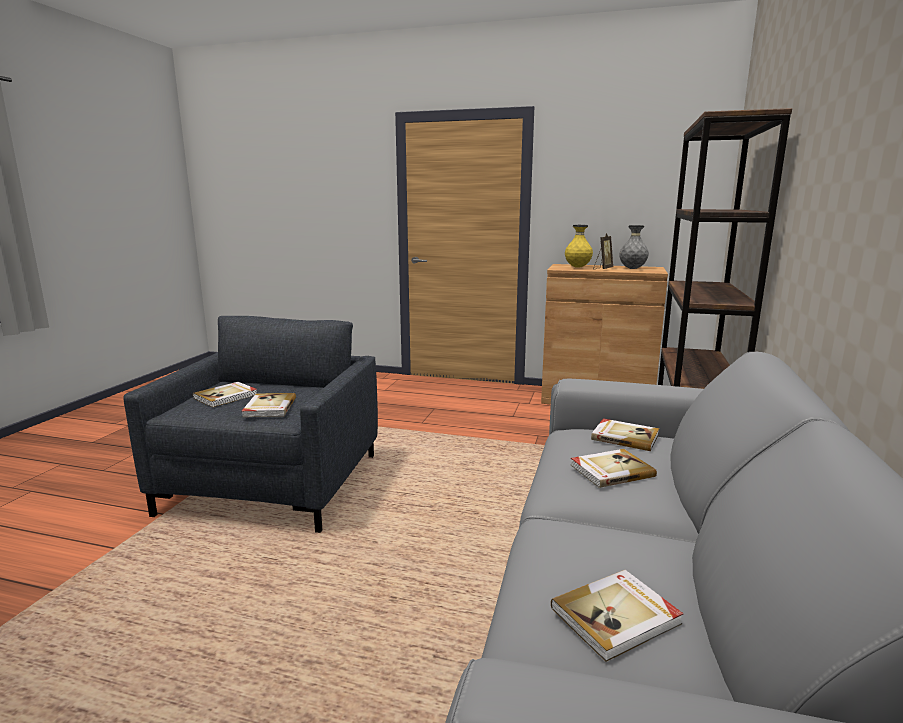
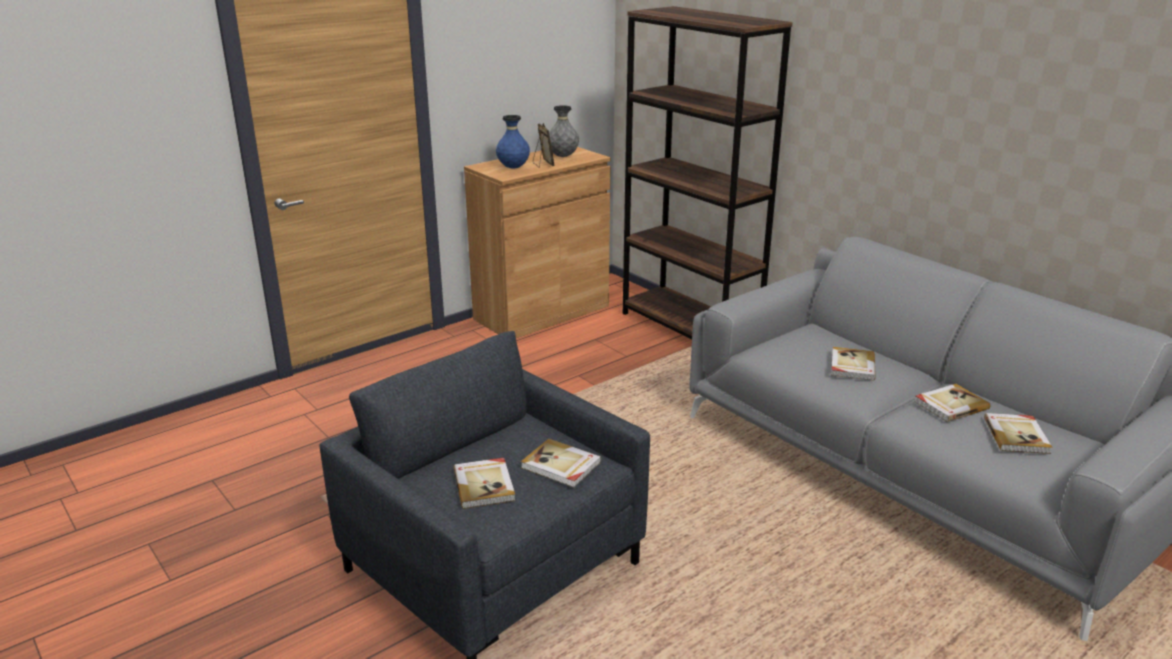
camera: 55 degrees left, 10 degrees up
(577, 267) = (513, 168): yellow vase -> blue vase
(624, 437) = (800, 337): book -> book (950, 405)

